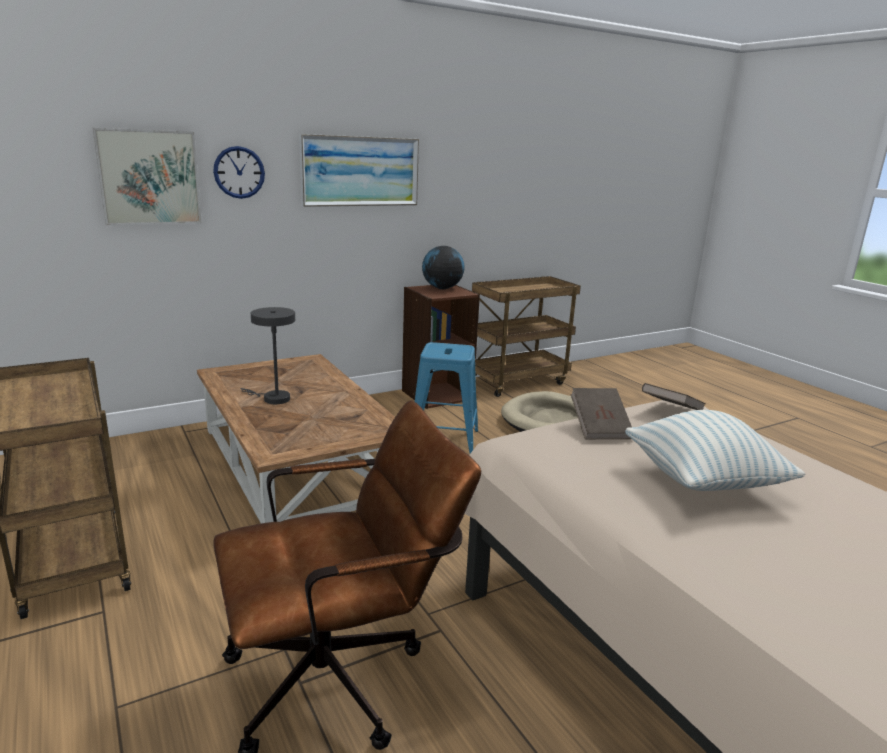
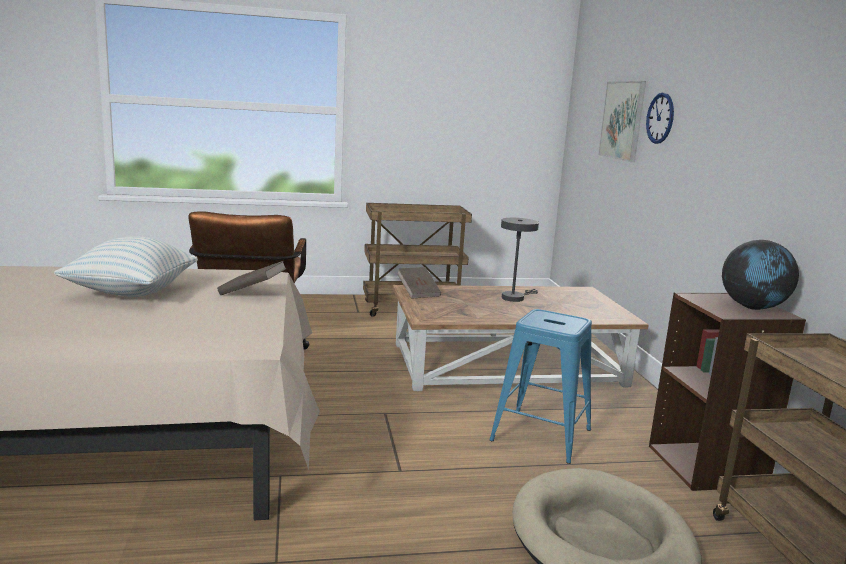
camera: 110 degrees right, 5 degrees down
(360, 171) = (740, 121): picture -> none
(671, 411) = (246, 324): brown book -> brown book (418, 293)

